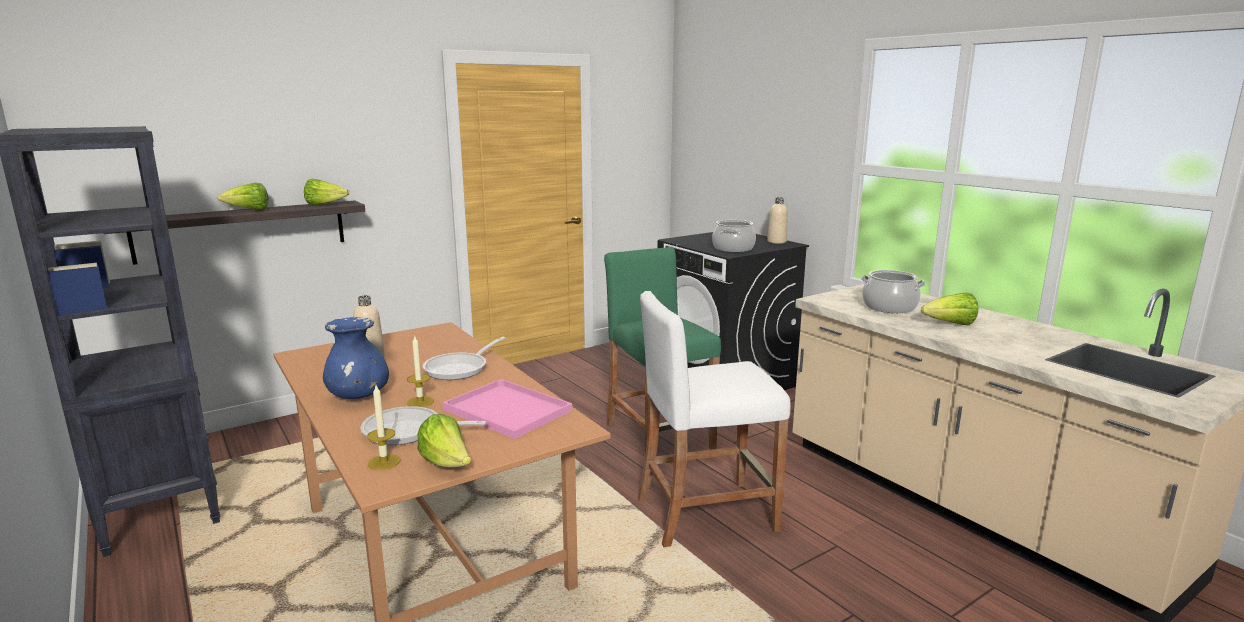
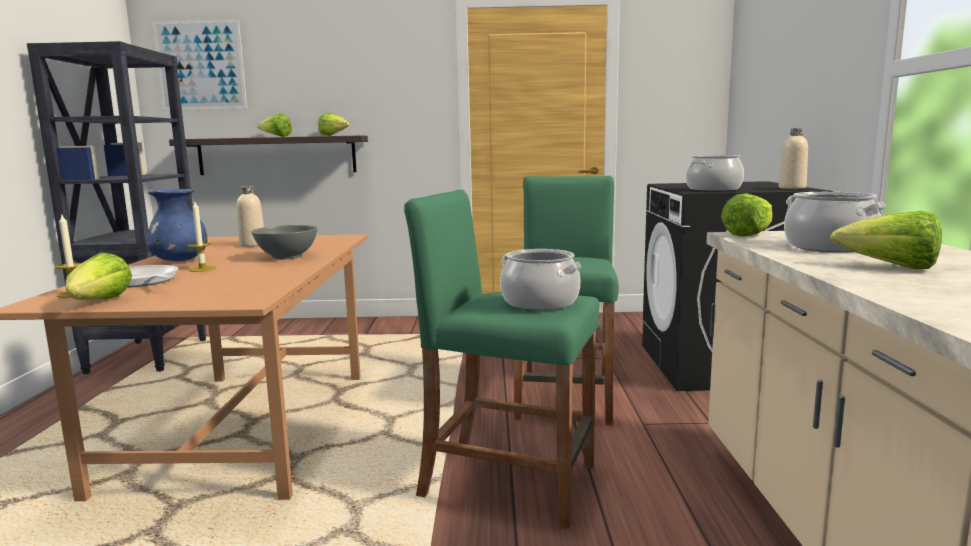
camera: 35 degrees right, 5 degrees down
(123, 122) = (200, 65): none -> picture
(460, 368) = (287, 257): frying pan -> grey bowl
(510, 410) = (240, 282): pink tray -> none
(705, 513) = (508, 480): white stool -> green stool
(740, 375) = (540, 302): none -> cooking pot
(825, 299) = (748, 234): none -> lettuce

